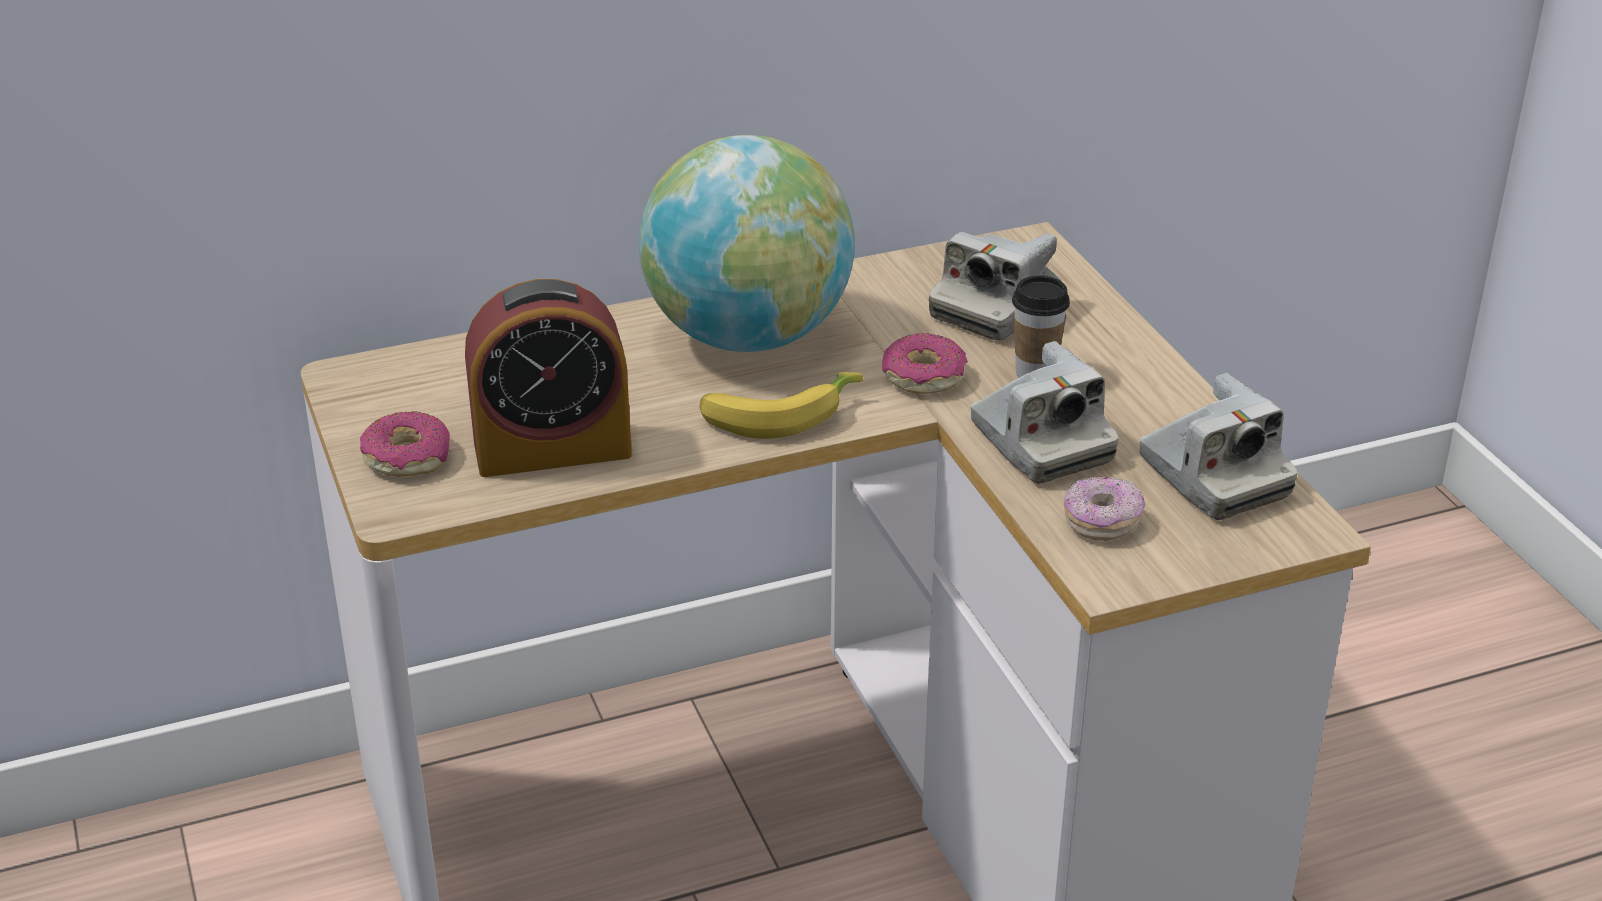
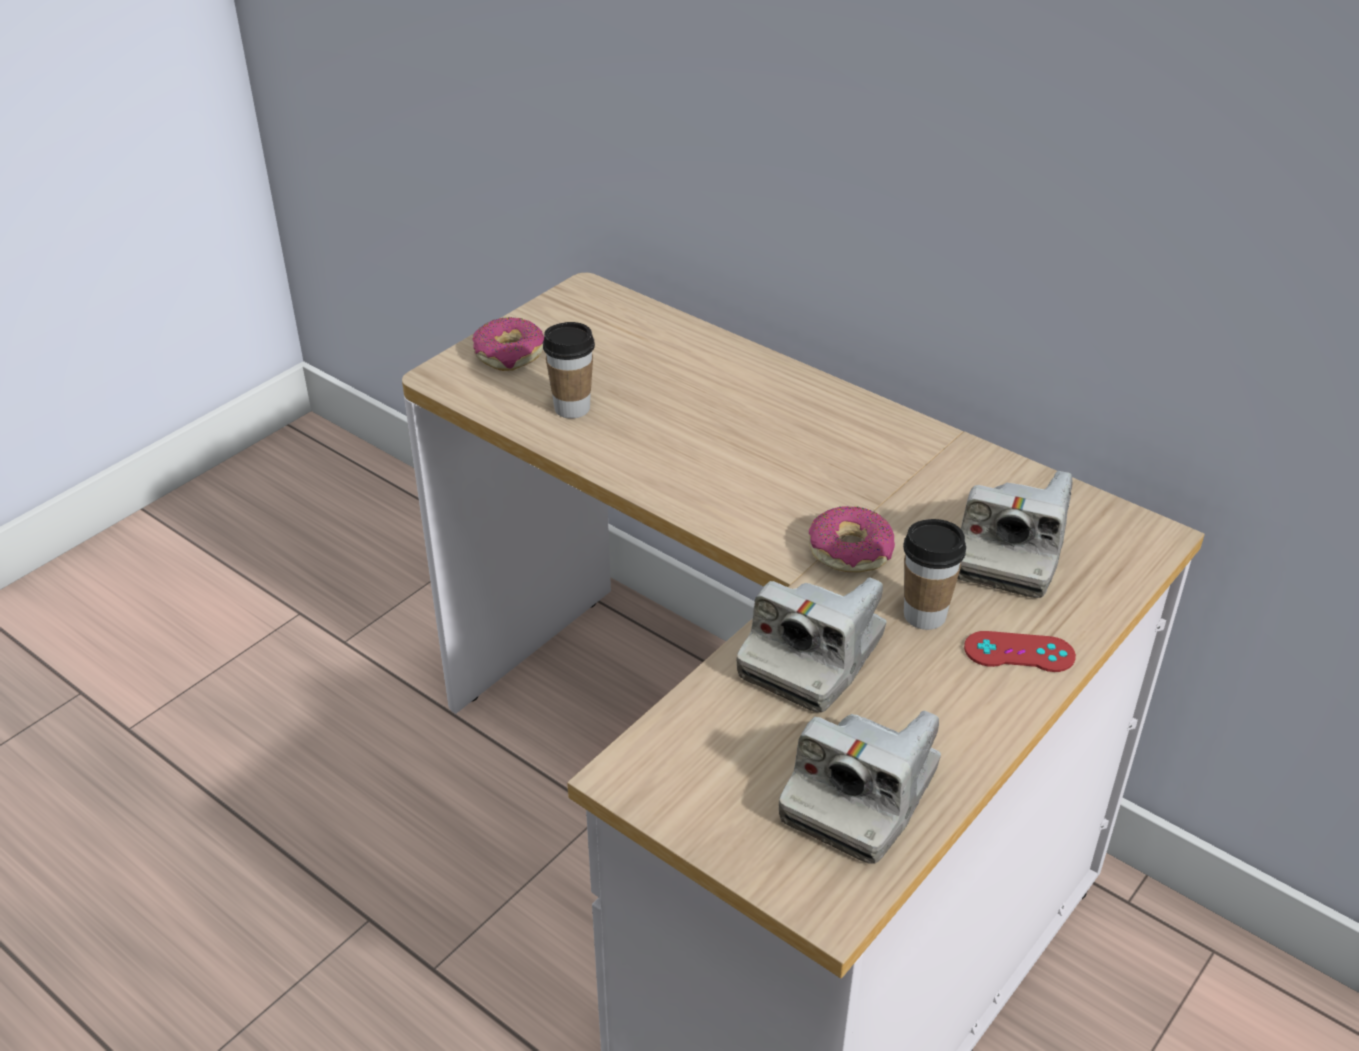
camera: 60 degrees right, 5 degrees up
(552, 449) = (572, 408): alarm clock -> cup
(747, 336) = (815, 436): globe -> none
(777, 414) = (716, 494): banana -> none
(995, 307) = (1009, 553): camera -> camera turned 75 degrees counterclockwise
(1102, 523) = (716, 741): donut -> none
(1113, 349) = (1019, 652): none -> red game controller

